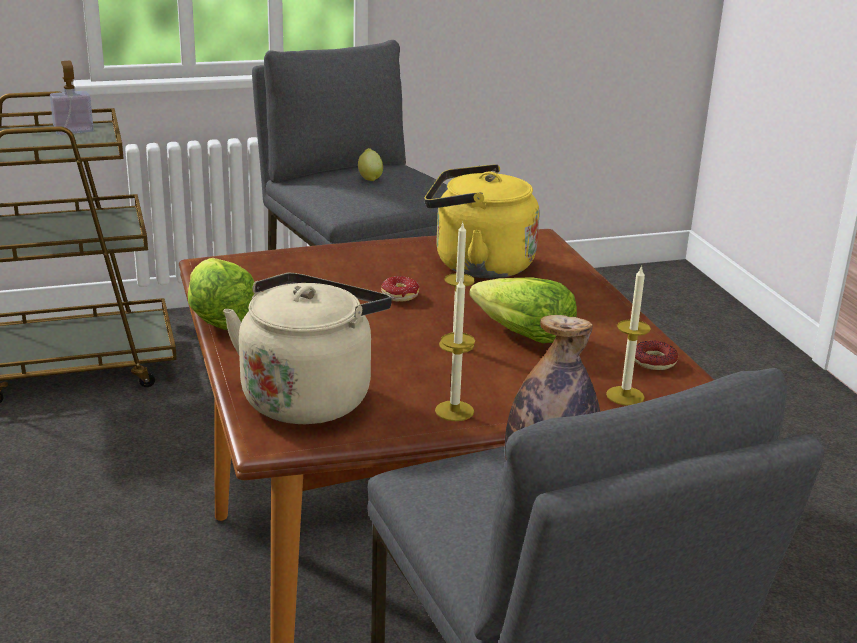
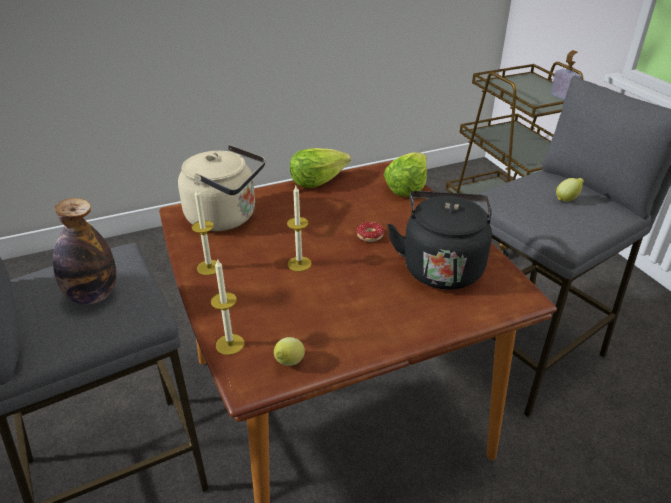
camera: 85 degrees right, 10 degrees up
(477, 265) = (441, 267): yellow kettle -> black kettle
(522, 335) = (321, 292): lettuce -> lettuce (406, 187)
(654, 361) = (288, 363): donut -> lemon

